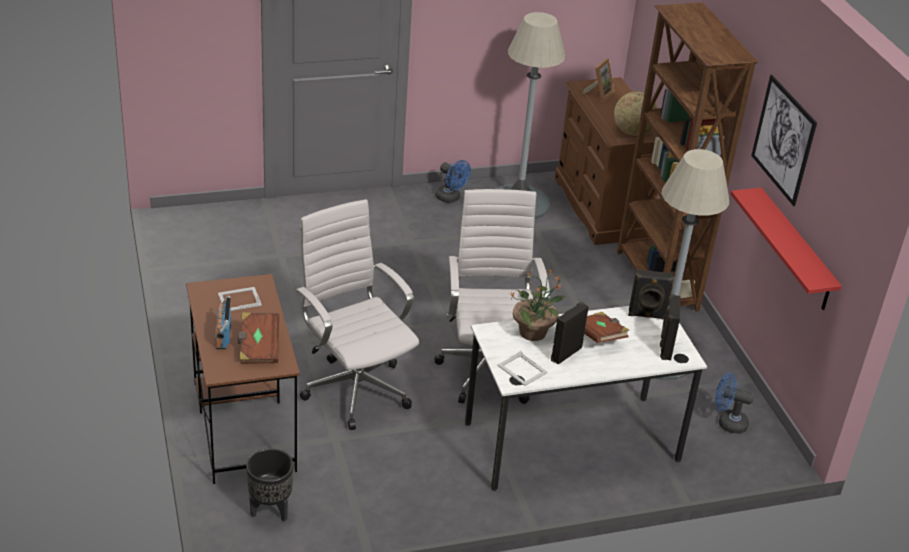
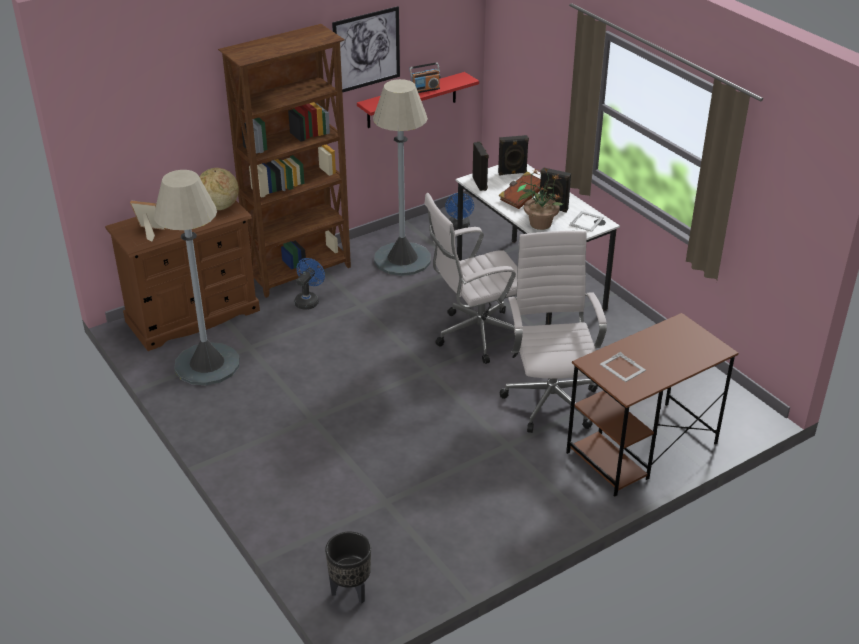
camera: 105 degrees left, 0 degrees up
(223, 336) = (677, 361): radio -> radio (425, 89)
(258, 347) = (673, 339): brown book -> none
(270, 510) = (716, 405): black planter -> black planter (351, 591)
(354, 388) = (550, 399): white office chair -> white office chair turned 135 degrees clockwise
(451, 198) = (217, 410): blue fan -> blue fan (308, 300)

